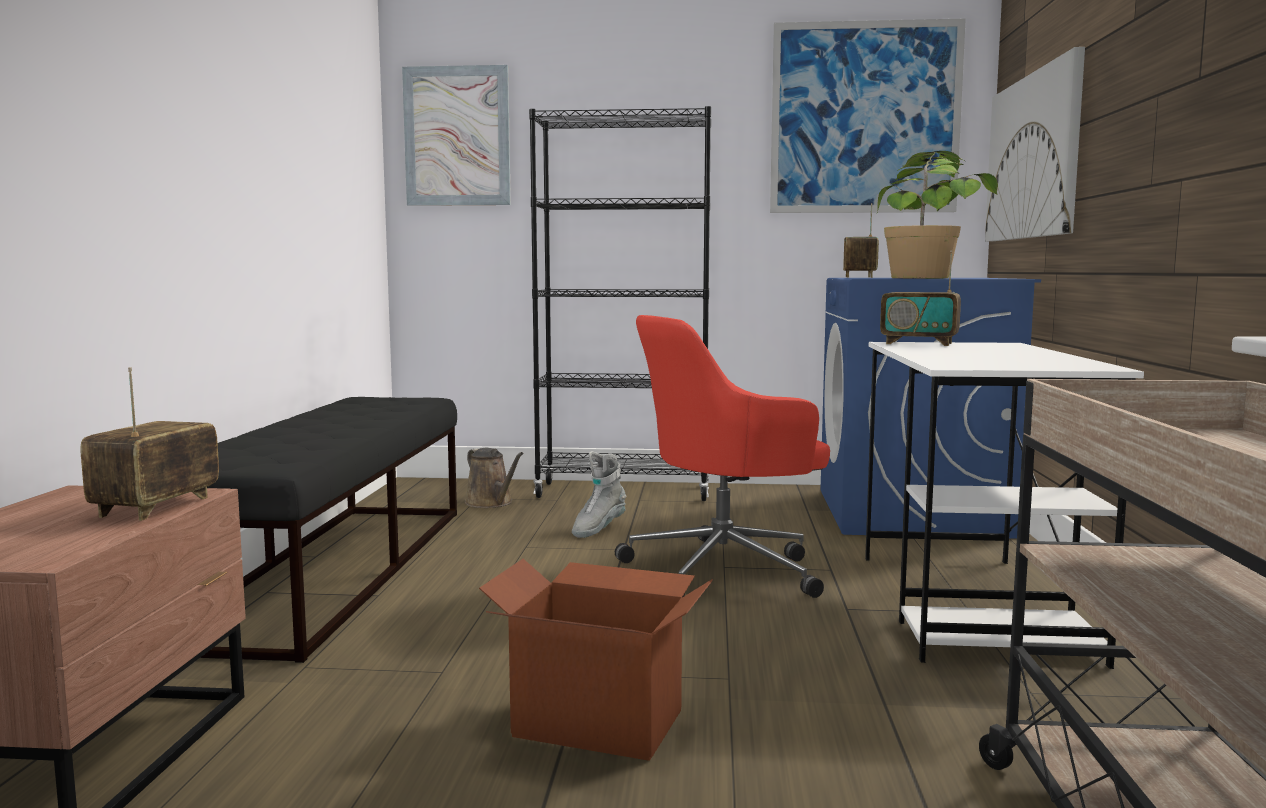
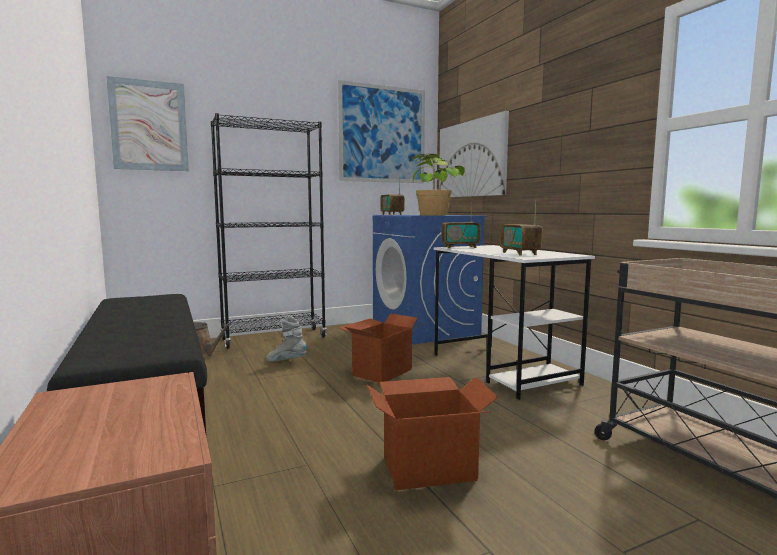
camera: 30 degrees left, 0 degrees up
(157, 507) = (166, 395): radio -> radio (520, 253)
(598, 529) = (287, 361): grey boot -> grey boot turned 105 degrees clockwise
(725, 570) = (381, 372): red office chair -> cardboard box

